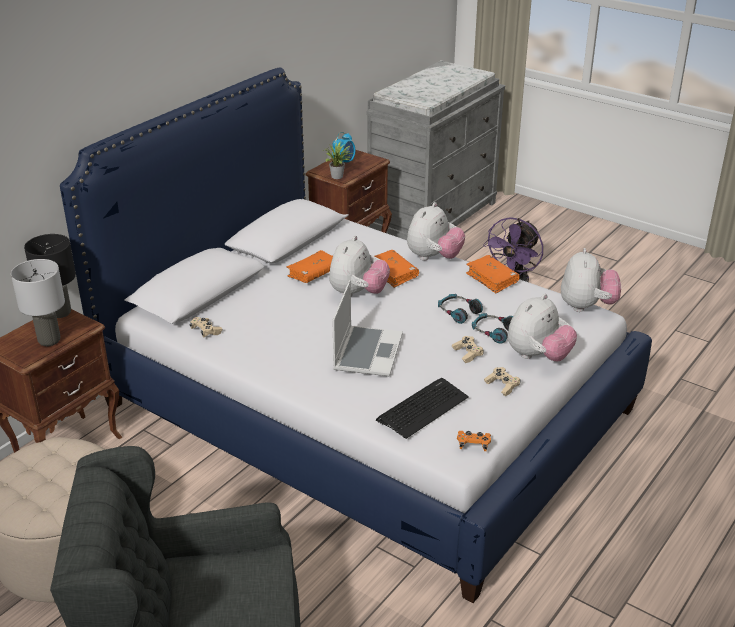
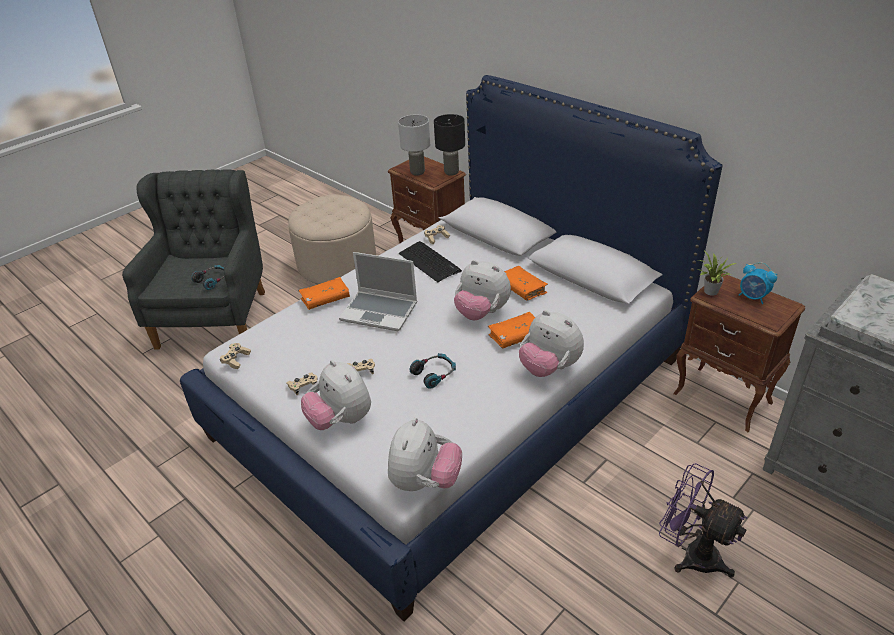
camera: 100 degrees right, 5 degrees up
(422, 408) = (290, 335): keyboard -> keyboard (429, 262)
(473, 445) = (236, 360): orange game controller -> beige game controller
(492, 279) = (497, 408): orange book -> orange book (325, 299)
(493, 332) = (393, 394): headphones -> headphones (213, 280)
(586, 306) = (425, 481): plush toy -> plush toy turned 90 degrees counterclockwise

